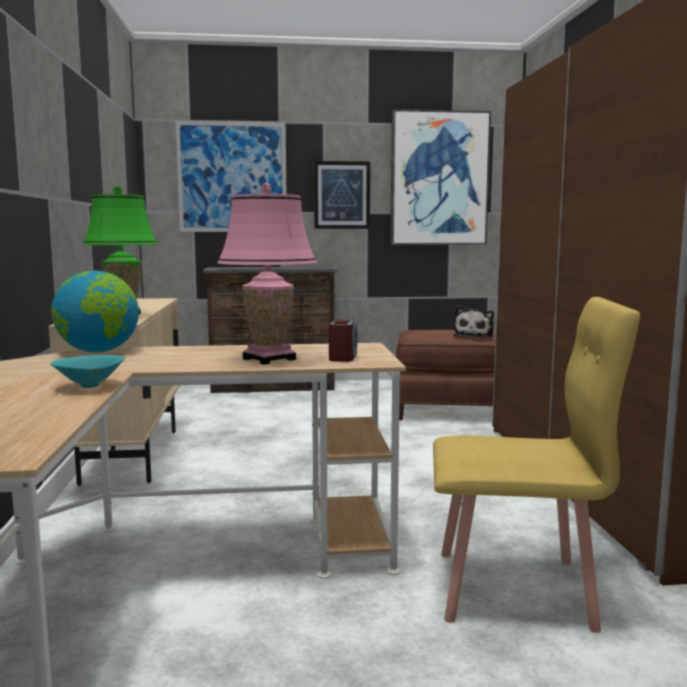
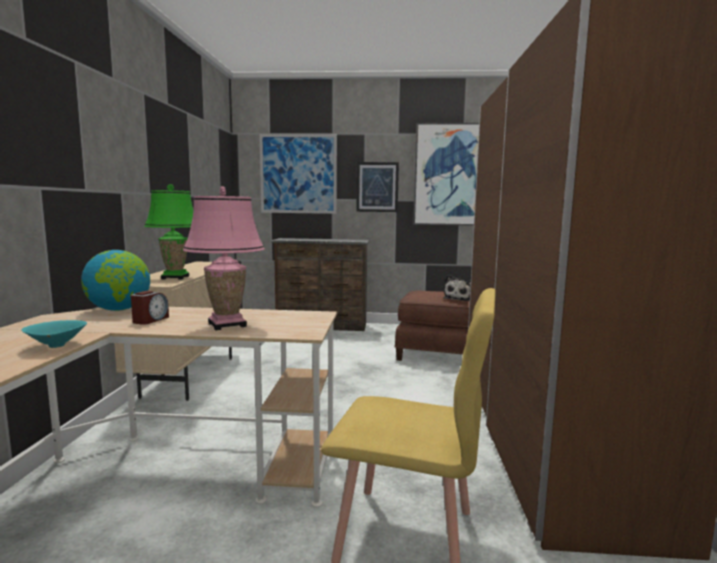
camera: 10 degrees right, 0 degrees up
(343, 357) = (285, 326): alarm clock -> alarm clock (150, 320)

